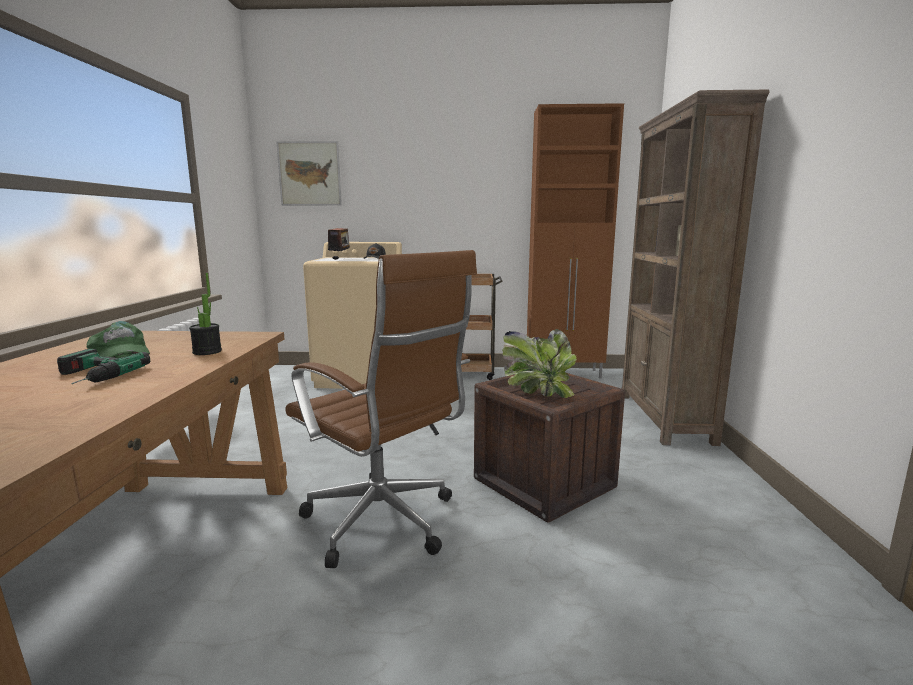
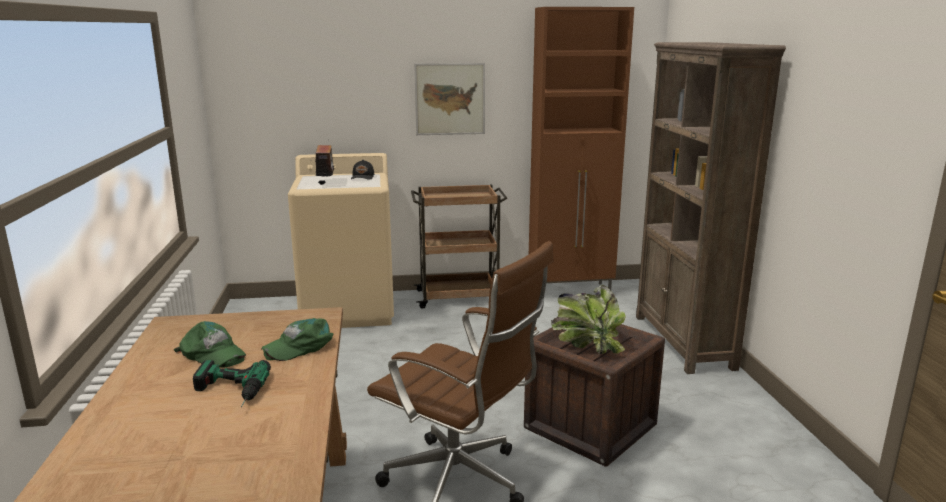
camera: 10 degrees left, 5 degrees up
(207, 352) = (299, 346): potted plant -> green cap
(309, 174) = (273, 75): picture -> picture (450, 99)

